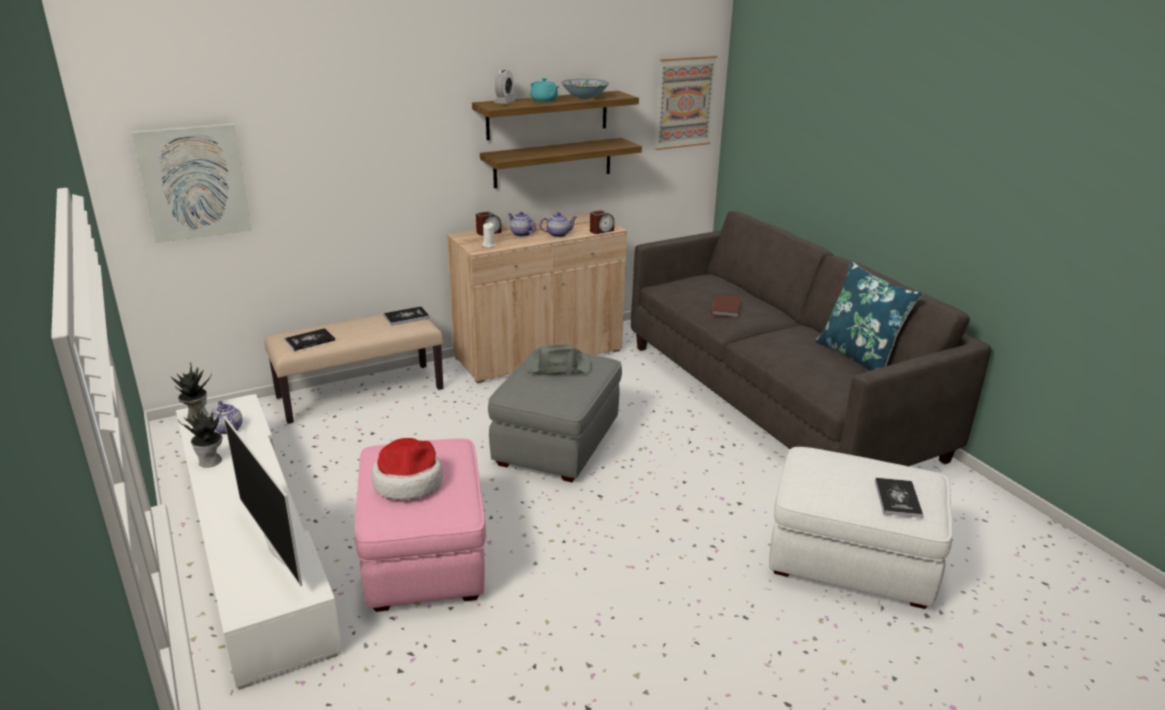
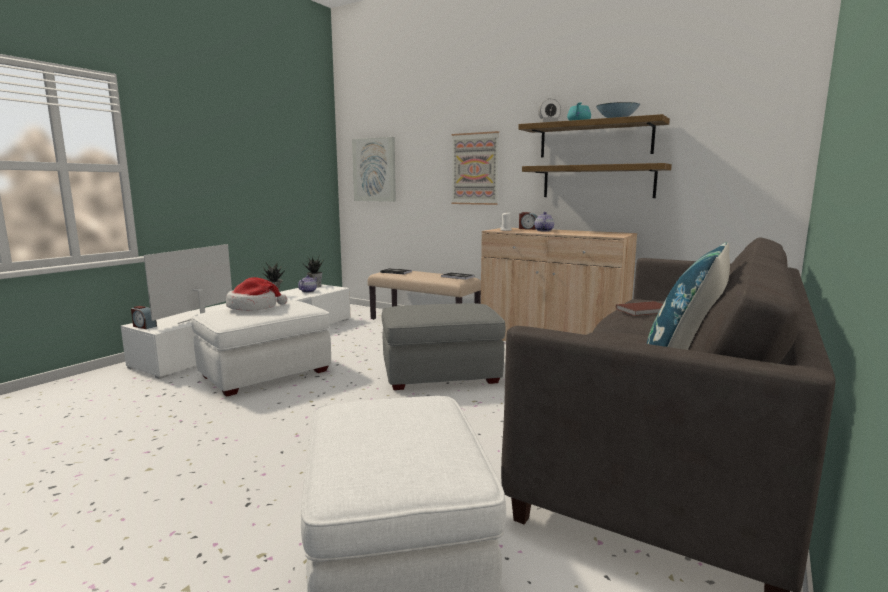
camera: 60 degrees right, 15 degrees down
(424, 556) = (266, 373): pink ottoman -> white ottoman
(557, 366) = (451, 306): grey hat -> none
(558, 234) = (565, 233): teapot -> none
(601, 231) = (602, 235): alarm clock -> alarm clock (144, 326)
(684, 102) = (756, 132): picture -> picture (475, 169)
(897, 498) = (371, 457): book -> none

